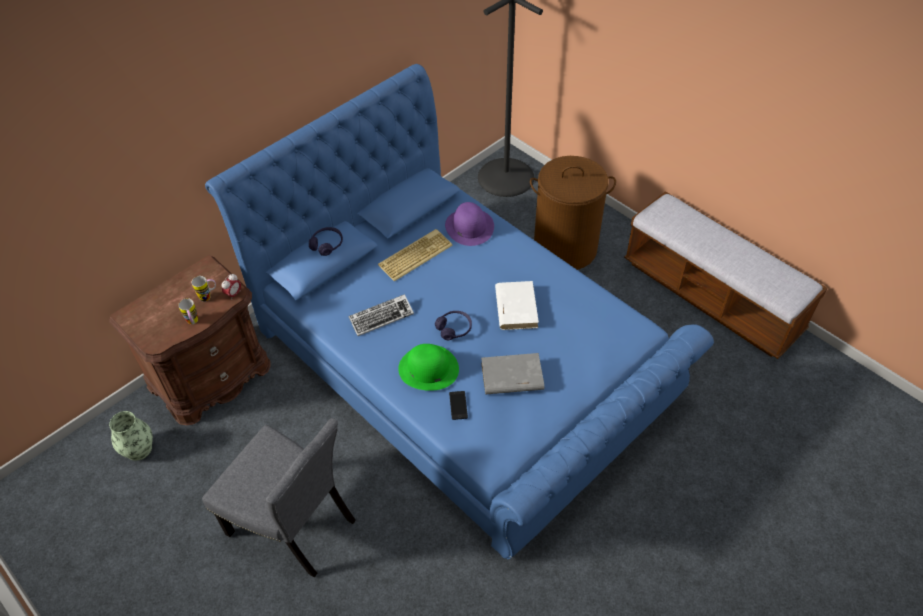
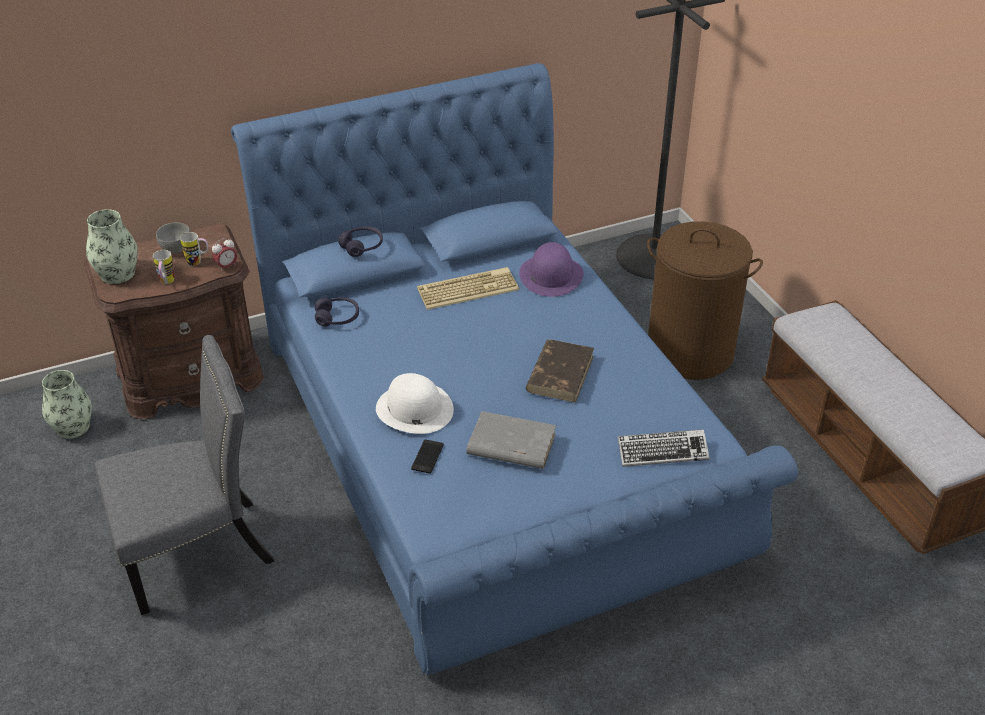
camera: 20 degrees right, 10 degrees down
(148, 326) = (118, 274): none -> vase
(184, 289) = (177, 249): none -> grey bowl
(291, 522) = (194, 553): grey chair -> grey chair turned 75 degrees counterclockwise
(381, 317) = (390, 342): keyboard -> keyboard (662, 452)
(428, 368) = (414, 409): green hat -> white hat
(454, 329) = (470, 376): purple headphones -> purple headphones (337, 318)
(516, 307) = (560, 373): white book -> brown book

